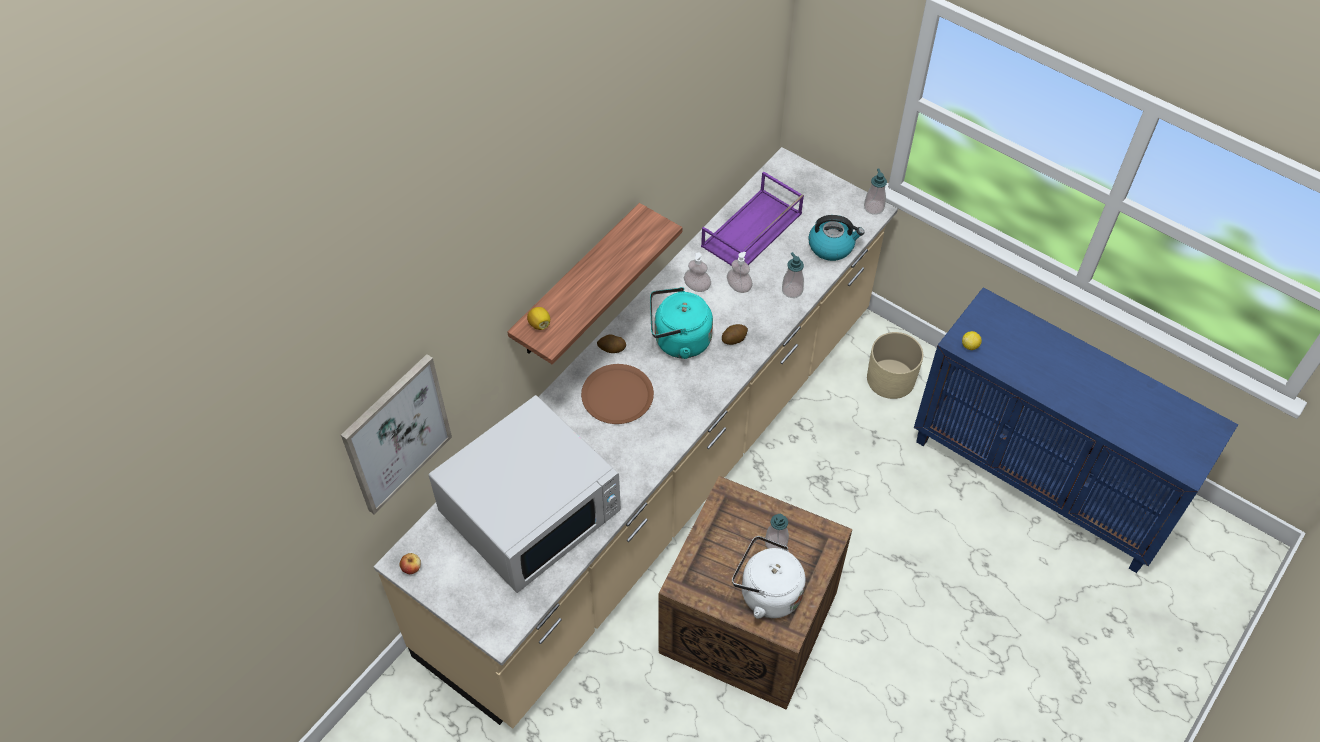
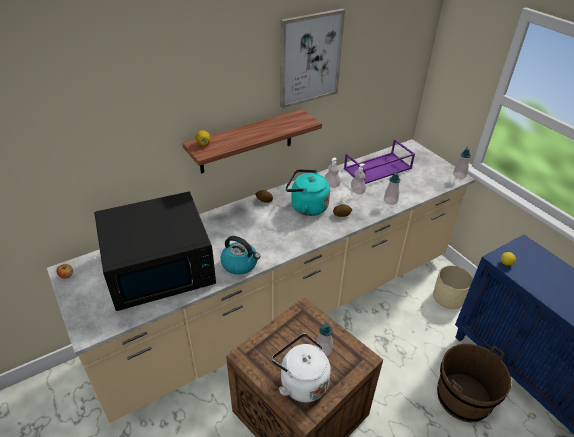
camera: 20 degrees right, 15 degrees down
(396, 433) = (72, 168): picture -> picture (310, 58)
(531, 511) = (160, 267): white microwave -> black microwave
(617, 395) = (253, 223): brown plate -> none
(832, 246) = (425, 186): kettle -> kettle (240, 264)
(948, 526) = (463, 398): none -> brown bucket

